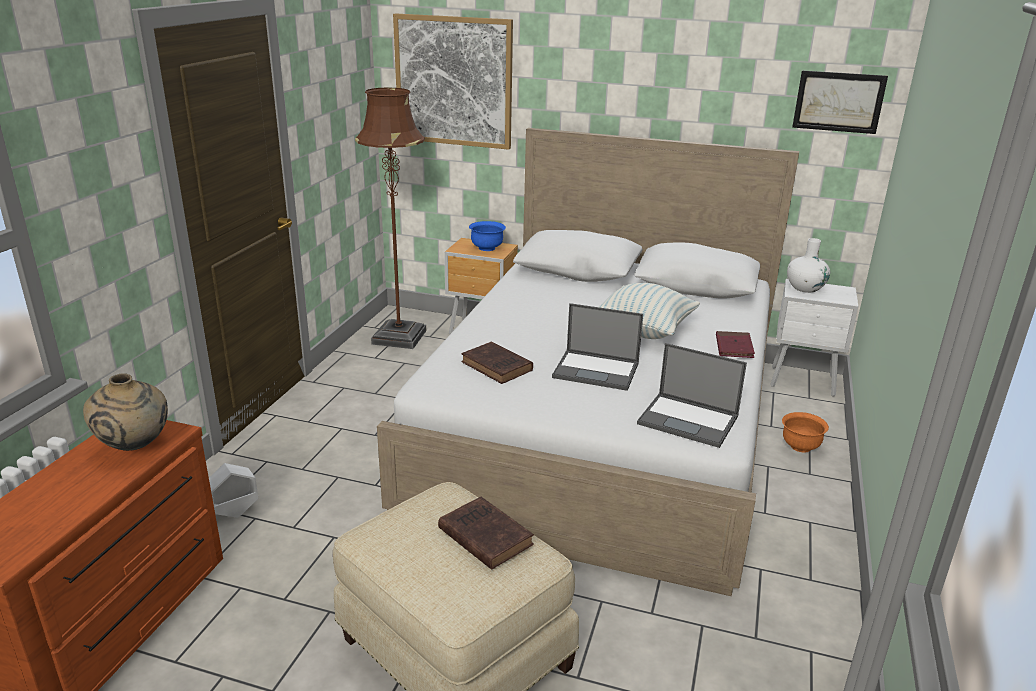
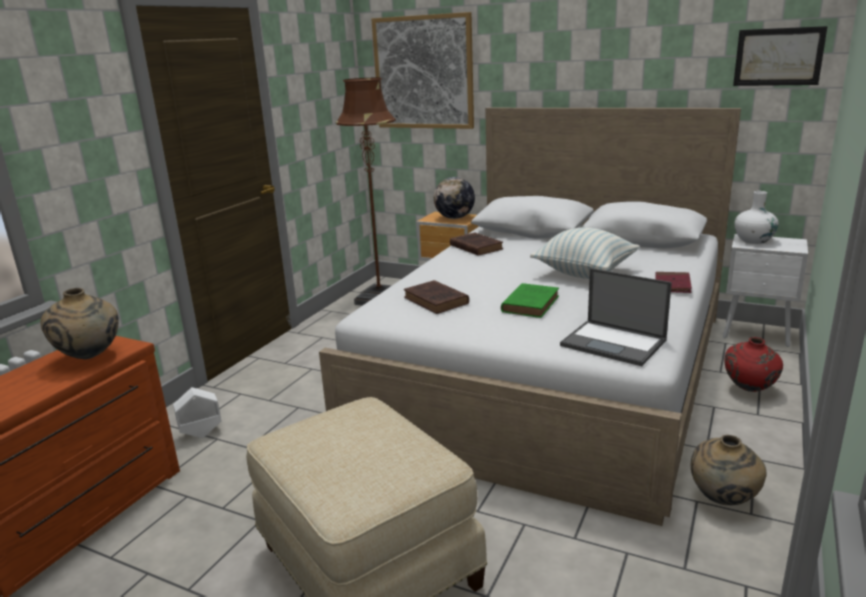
camera: 10 degrees right, 5 degrees down
(483, 535) = (387, 441): brown book -> brown book (475, 247)
(487, 248) = (455, 218): blue bowl -> globe
(597, 370) = (531, 303): laptop -> green book
(784, 567) = (723, 500): none -> beige vase
(800, 446) = (749, 390): orange bowl -> red vase

